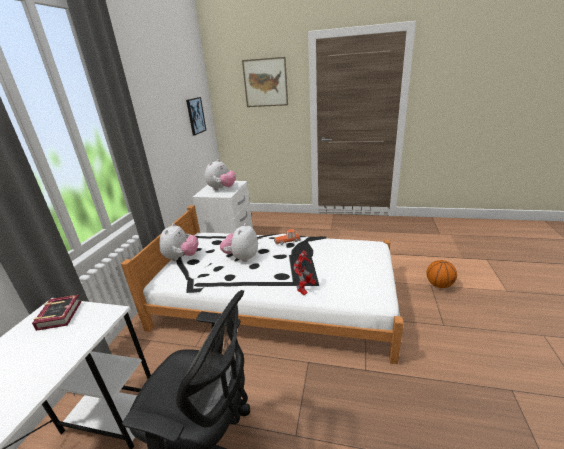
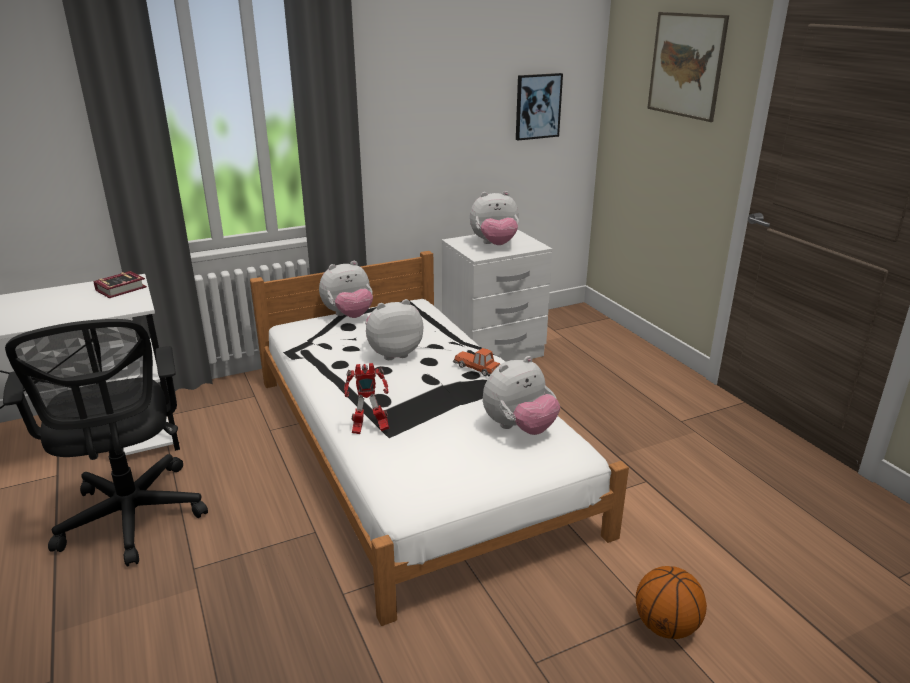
camera: 50 degrees right, 0 degrees up
(346, 249) = (519, 428): none -> plush toy

